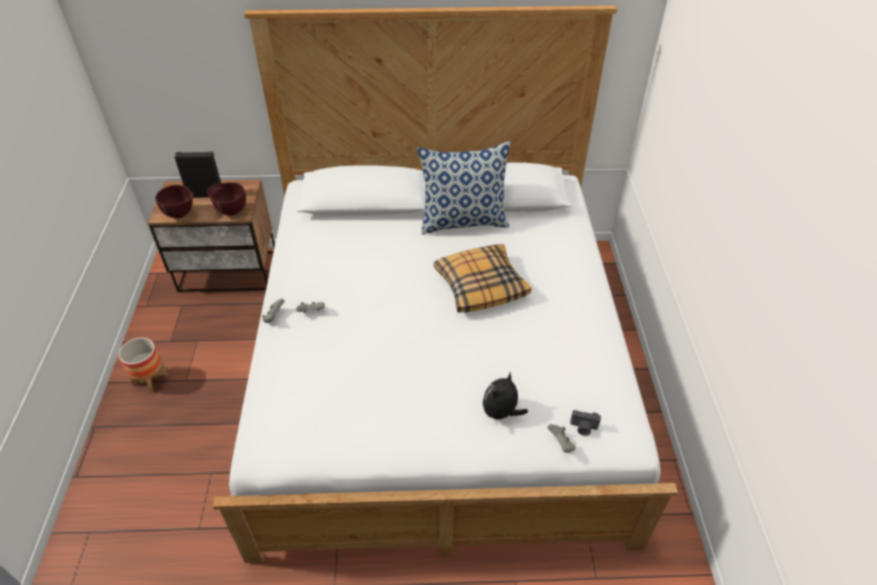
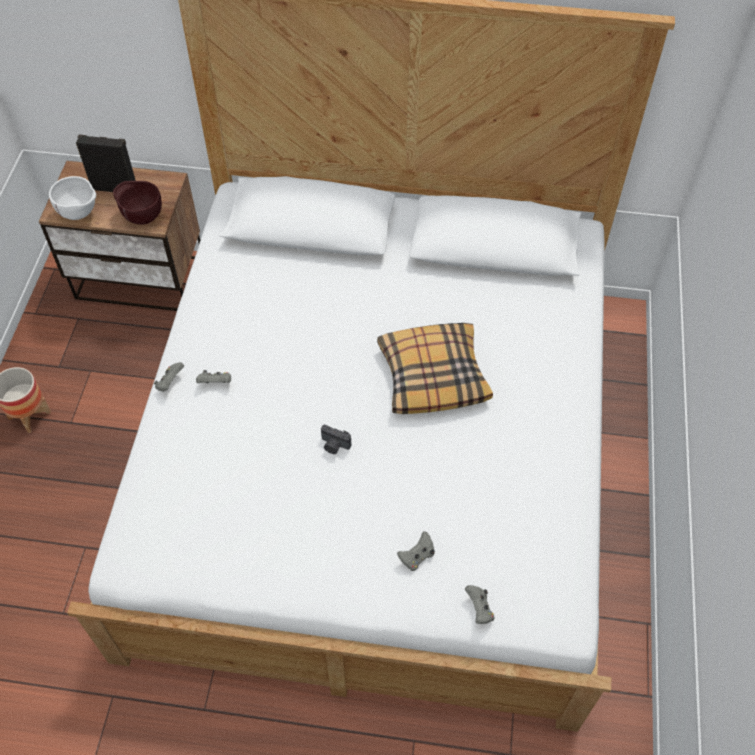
camera: 10 degrees right, 10 degrees up
(181, 215) = (80, 215): brown bowl -> white bowl
(463, 221) = (433, 276): pillow -> none
(501, 413) = (417, 557): plush toy -> grey game controller
(583, 428) = (512, 593): camera -> camera (334, 445)

